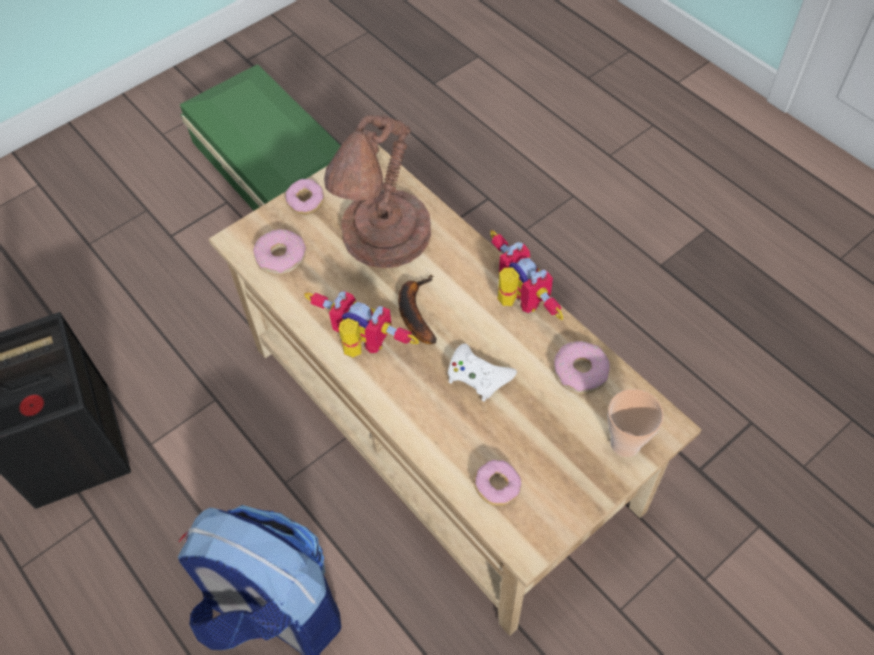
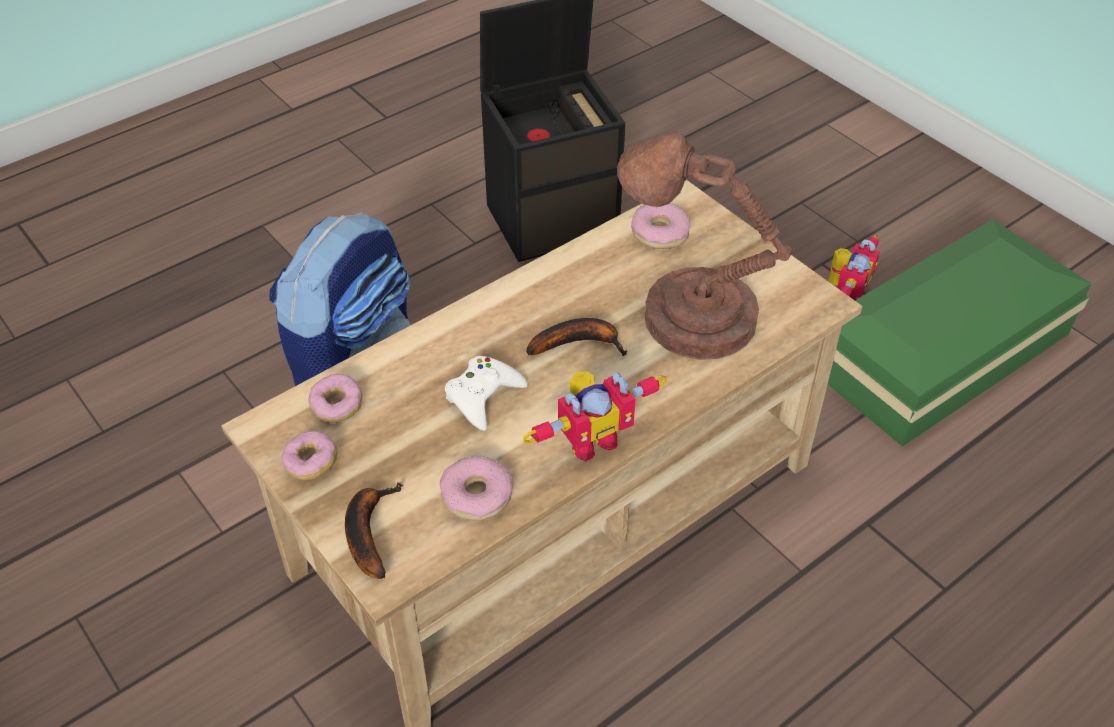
camera: 90 degrees right, 10 degrees down
(305, 202) = (744, 249): donut -> donut (311, 463)
(360, 347) = (532, 298): toy robot -> toy robot (845, 294)
(625, 443) = (368, 531): cup -> banana

